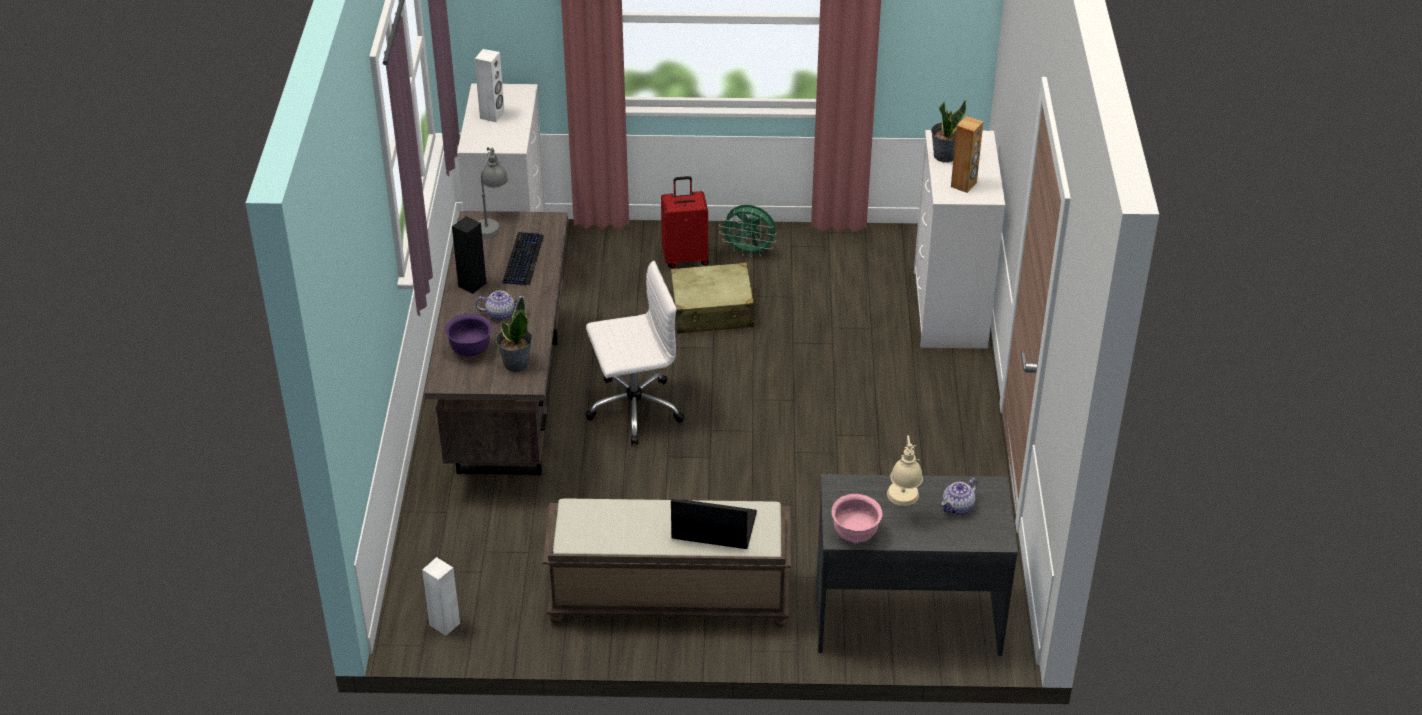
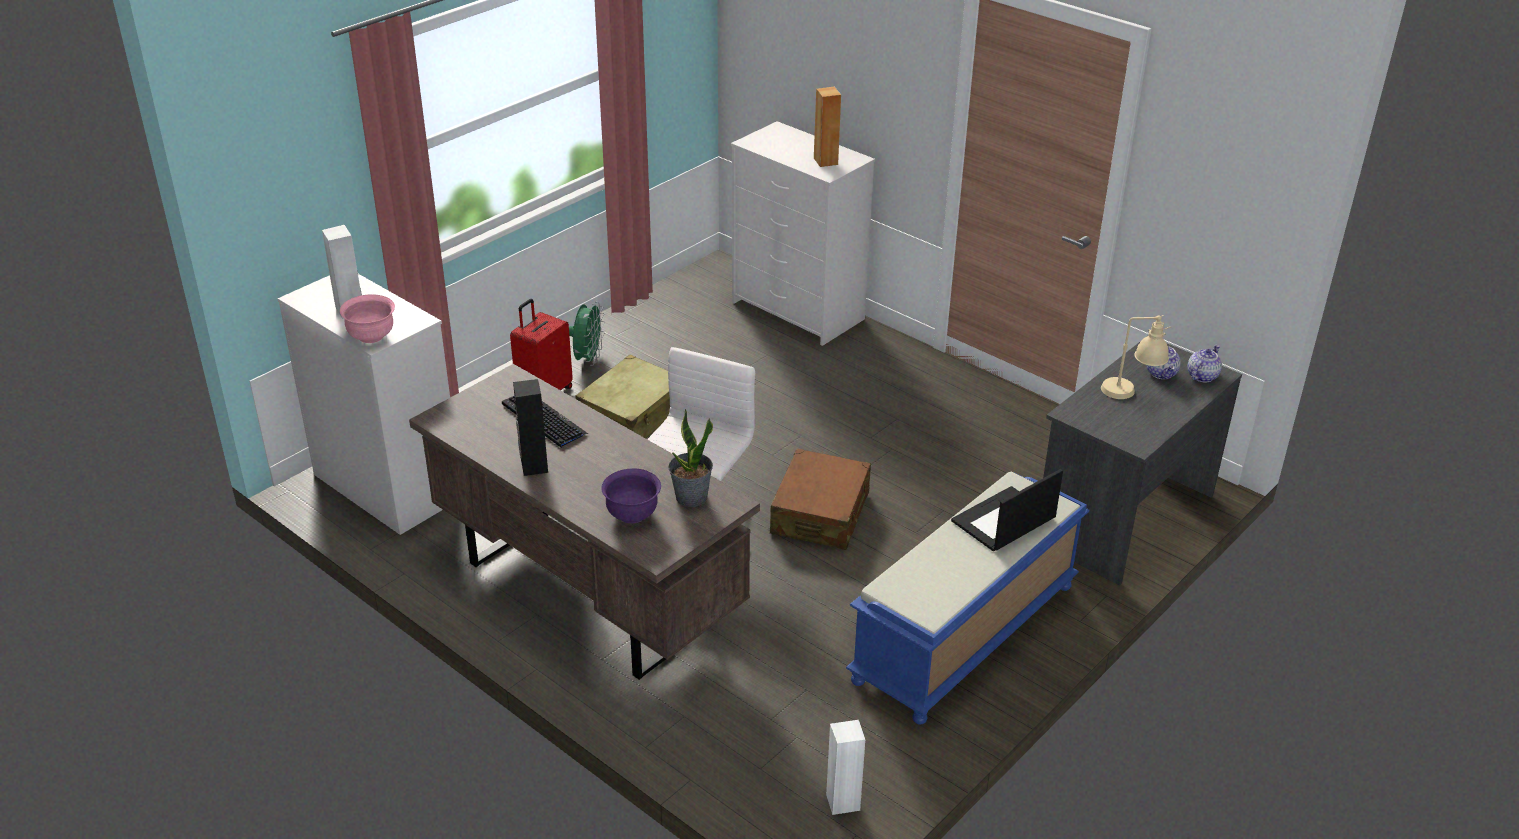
camera: 50 degrees left, 5 degrees down
(491, 222) = (458, 410): grey table lamp -> none
(501, 314) = (604, 470): teapot -> teapot (1202, 376)
(667, 599) = (965, 634): brown bench -> blue bench
(715, 459) = (820, 513): none -> brown suitcase
(749, 252) = (588, 359): green fan -> green fan turned 45 degrees counterclockwise
(855, 534) = (1142, 435): pink bowl -> pink bowl (371, 336)
(945, 155) = (777, 151): potted plant -> none

